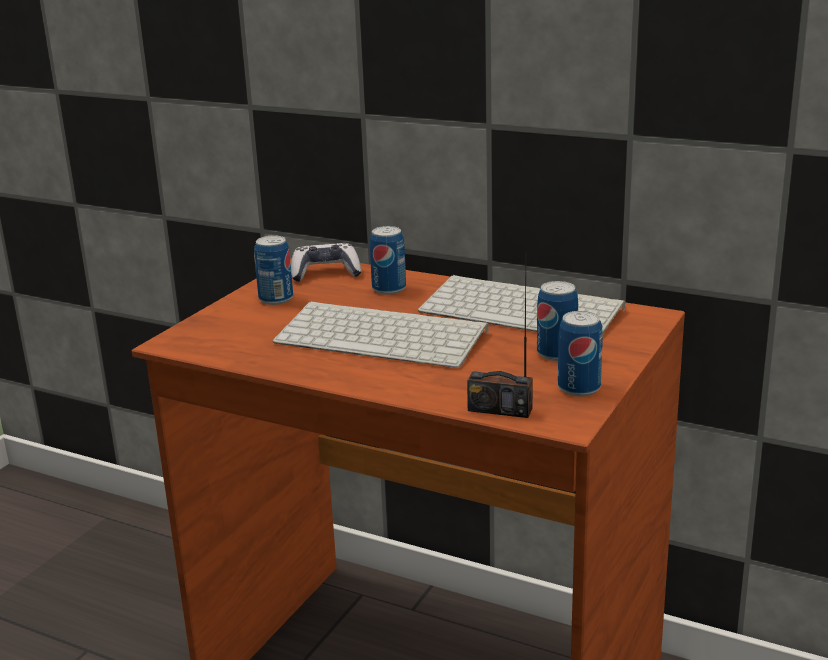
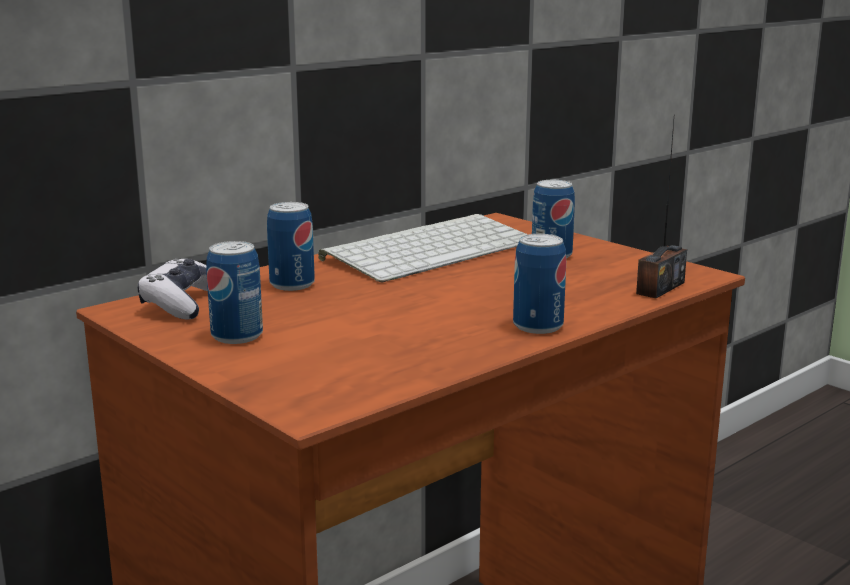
camera: 70 degrees left, 5 degrees down
(385, 336) = (434, 303): keyboard -> none
(579, 388) = (633, 260): can -> can (538, 326)

